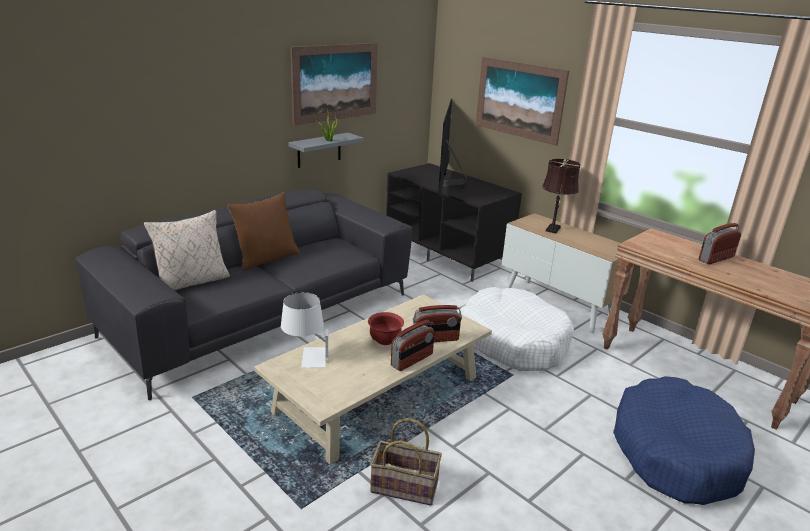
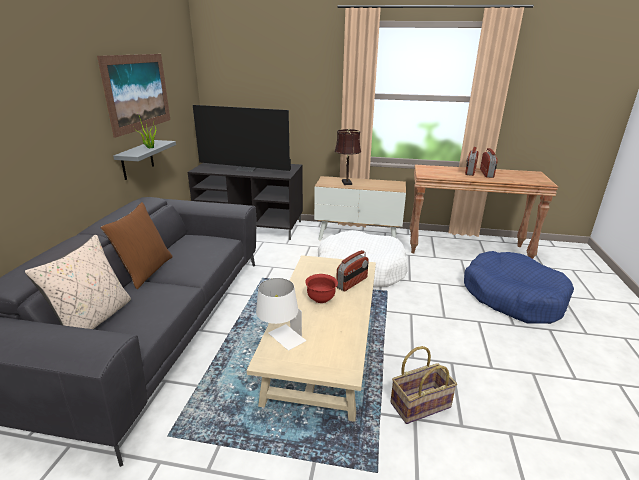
camera: 35 degrees left, 0 degrees up
(412, 360) = (358, 305): radio -> radio (487, 174)
(449, 184) = (246, 169): television -> television turned 45 degrees counterclockwise
(519, 100) = (287, 92): picture -> none

